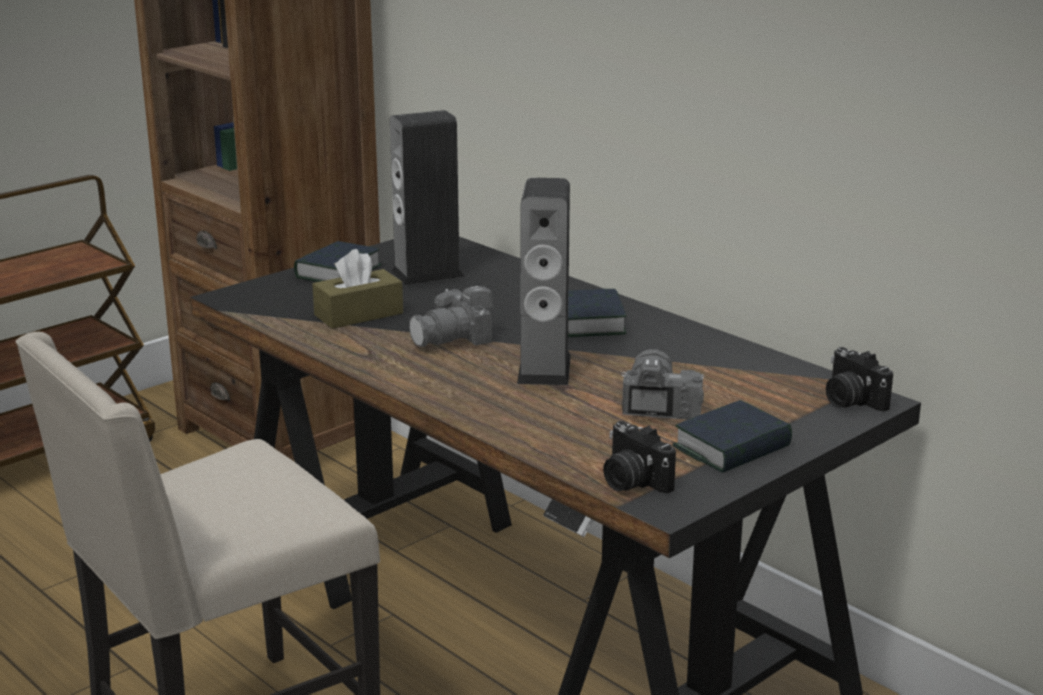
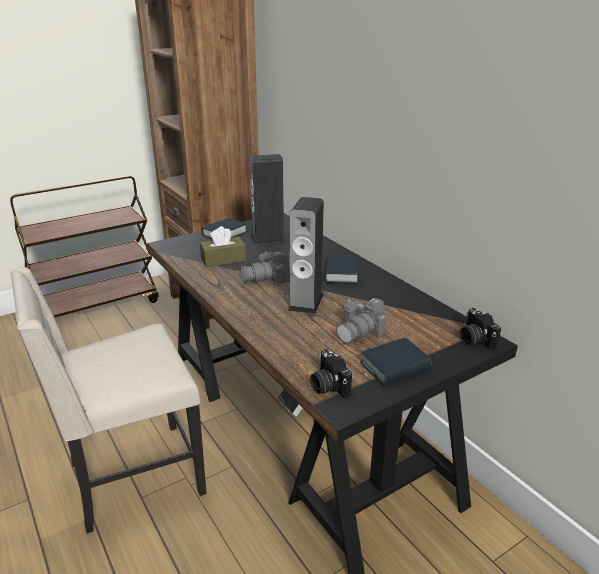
camera: 10 degrees right, 5 degrees up
(657, 404) = (360, 331): camera -> camera turned 150 degrees counterclockwise

